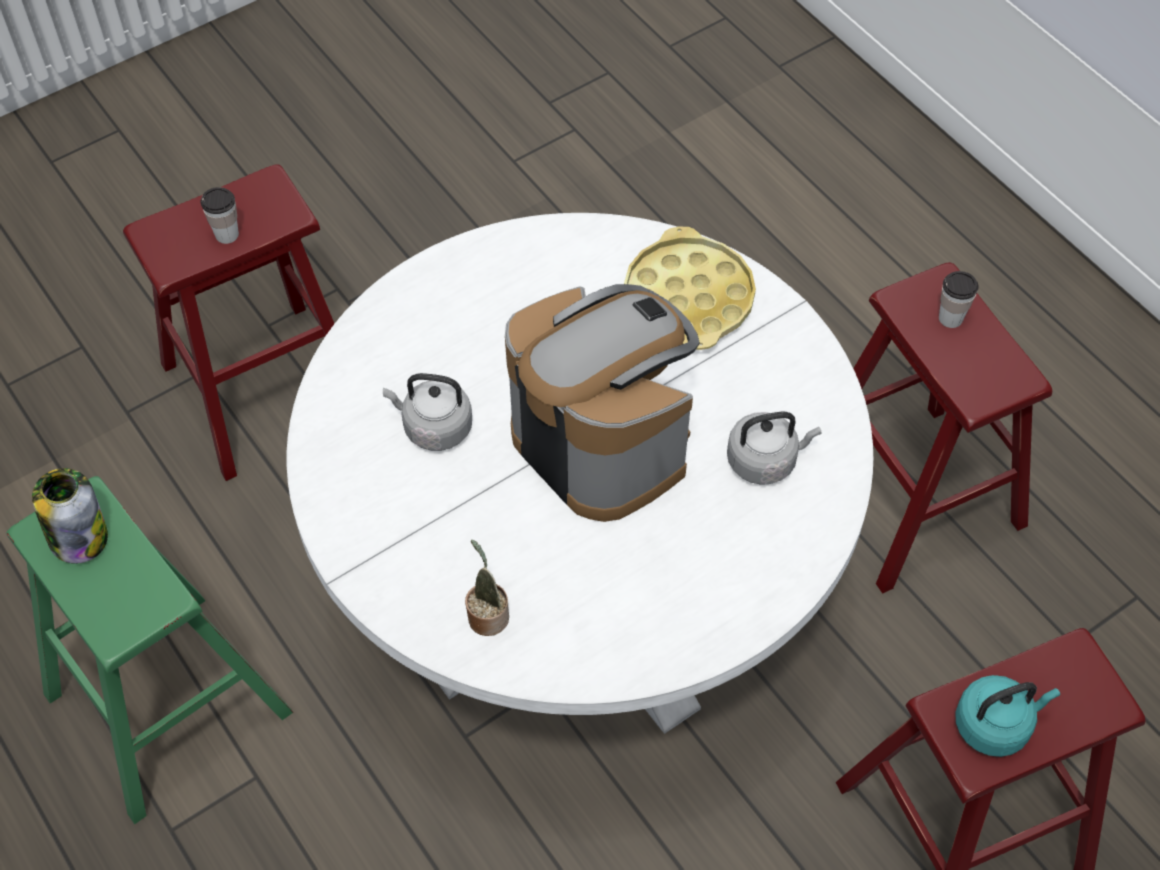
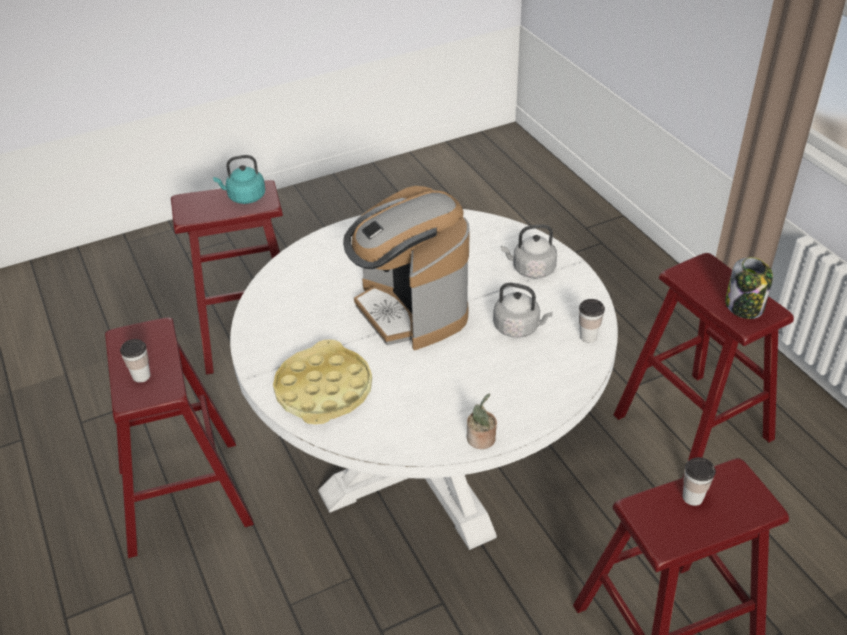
camera: 170 degrees left, 15 degrees down
(167, 703) = (693, 427): green stool -> red stool
(331, 422) = (588, 336): none -> cup
(487, 615) = (493, 241): potted plant -> potted plant (481, 440)
(765, 460) = (311, 293): grey kettle -> grey kettle (531, 269)

